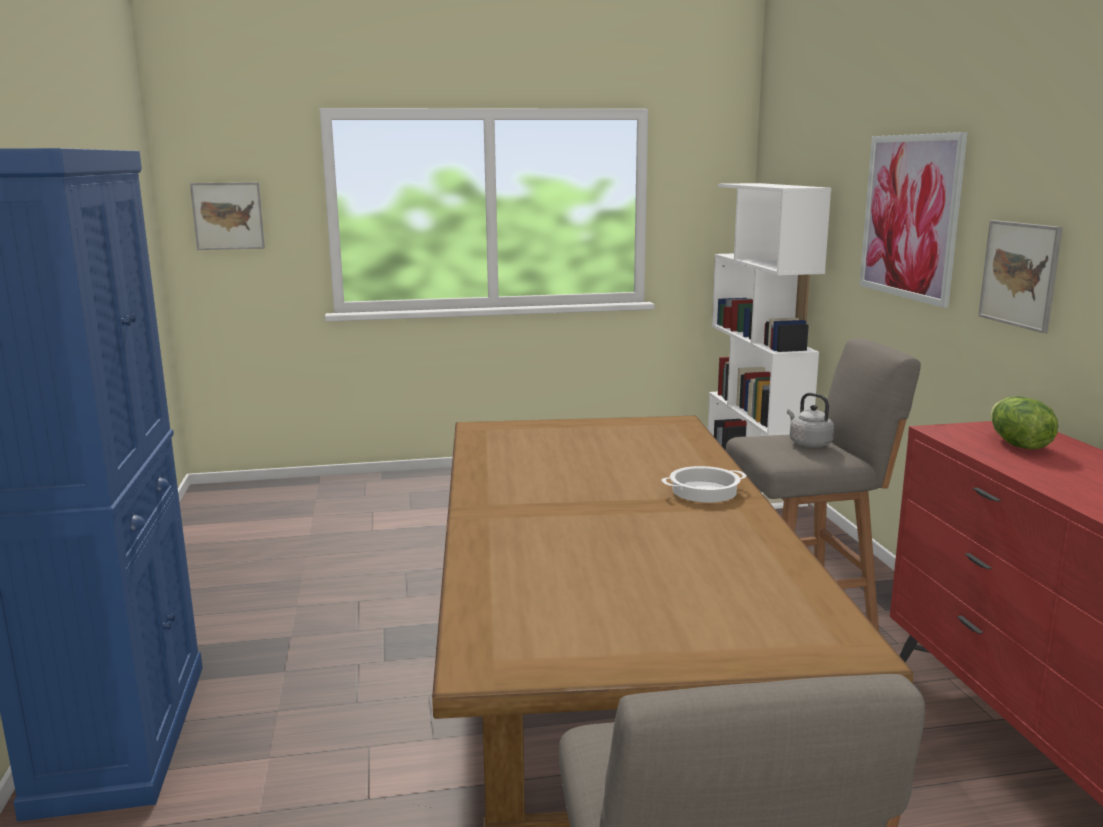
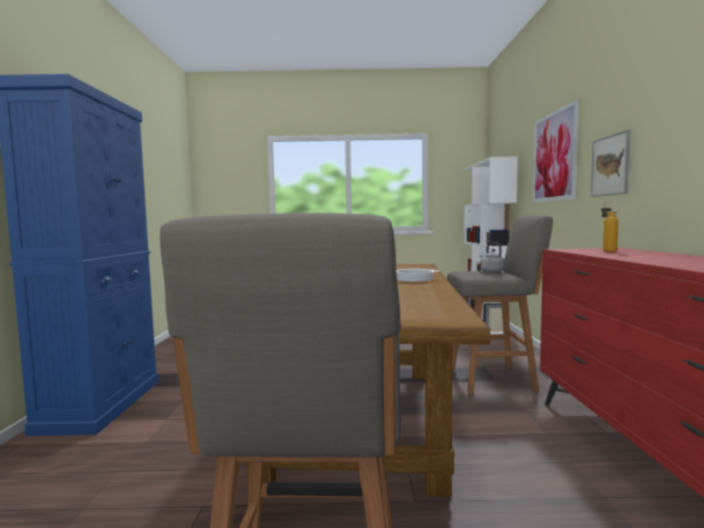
camera: 10 degrees right, 10 degrees down
(228, 216) = (223, 186): picture -> none
(1017, 444) = (607, 251): lettuce -> bottle

